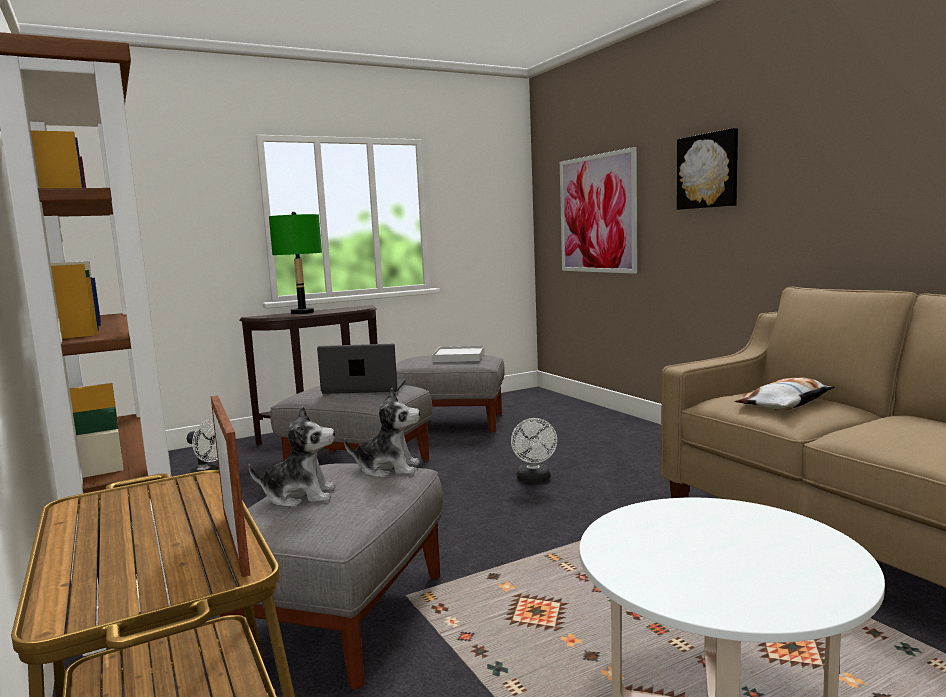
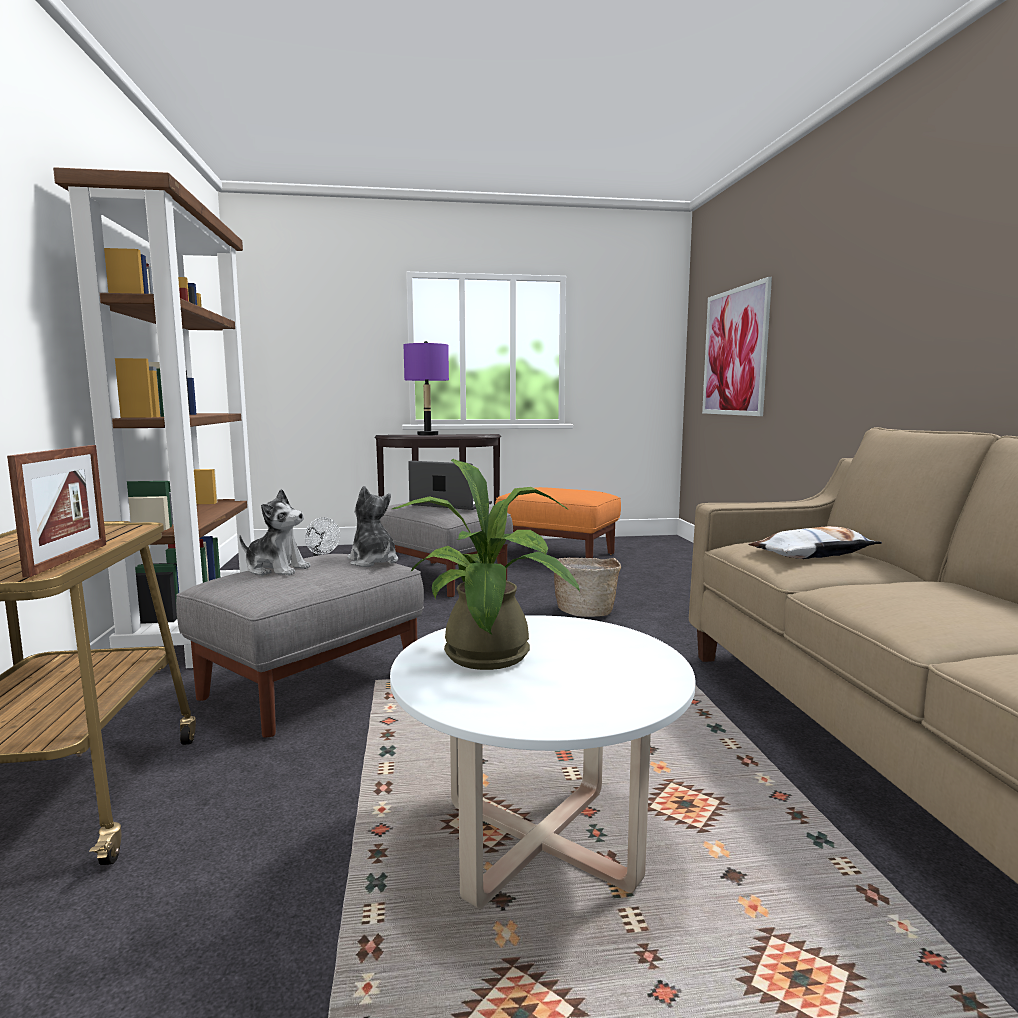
camera: 20 degrees right, 0 degrees up
(302, 313) = (427, 435): green table lamp -> purple table lamp
(388, 469) = (373, 562): plush toy -> plush toy turned 150 degrees counterclockwise
(450, 423) = (558, 555): grey ottoman -> orange ottoman
(459, 357) = (571, 490): white tray -> none
(534, 480) = (585, 612): white fan -> basket
(676, 558) = (488, 660): none -> potted plant
(708, 171) = (832, 299): picture -> none

